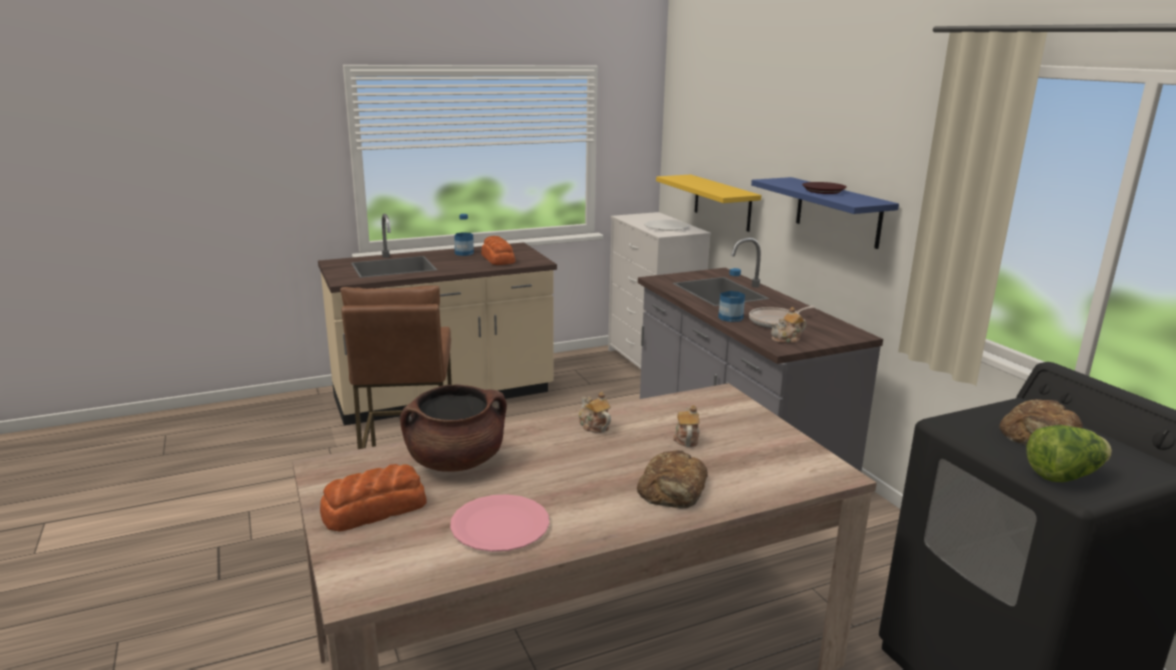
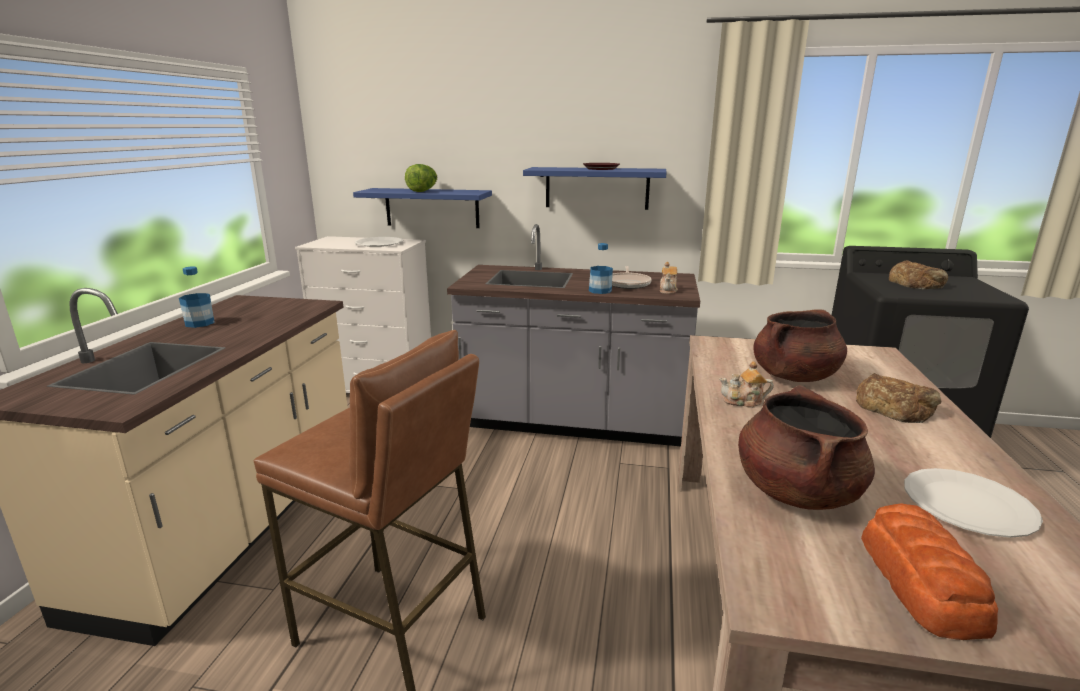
camera: 55 degrees left, 0 degrees up
(498, 258) = (263, 315): bread -> none
(500, 525) = (968, 504): pink plate -> white plate
(686, 439) = (794, 376): teapot -> brown cooking pot
(722, 202) = (432, 208): yellow shelf -> blue shelf
(1063, 475) = (978, 294): lettuce -> lettuce (423, 191)

